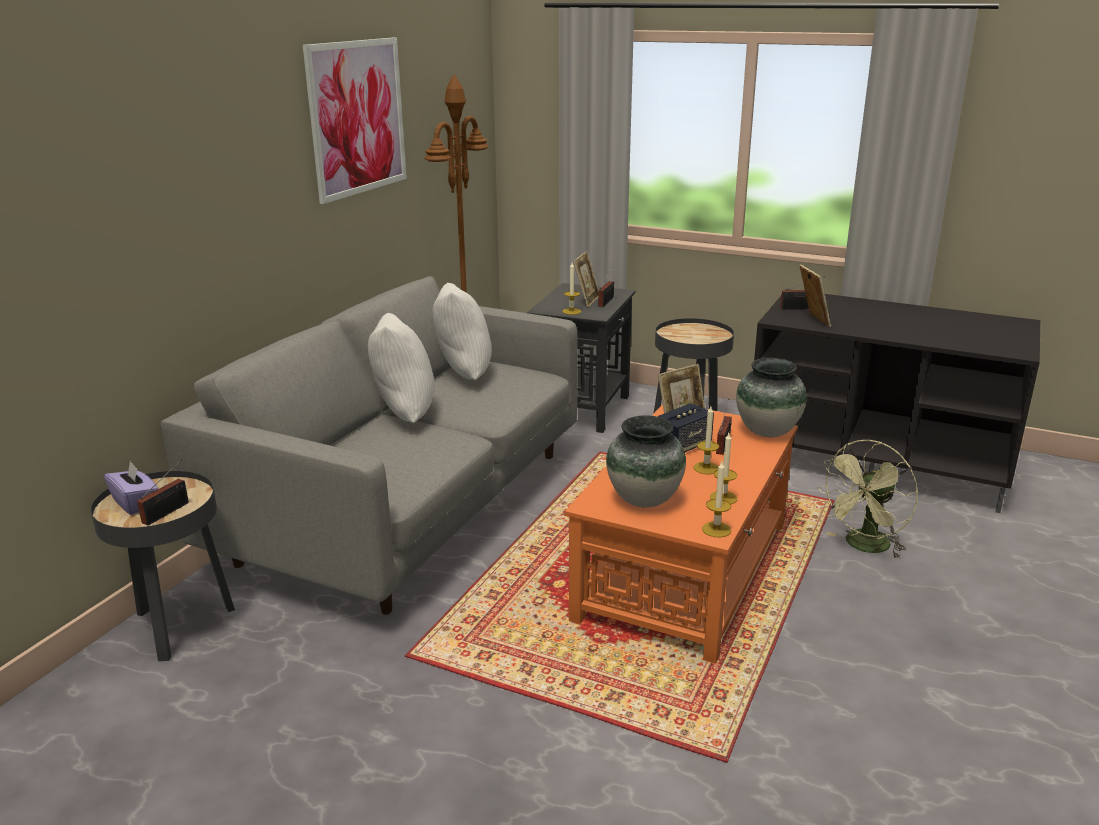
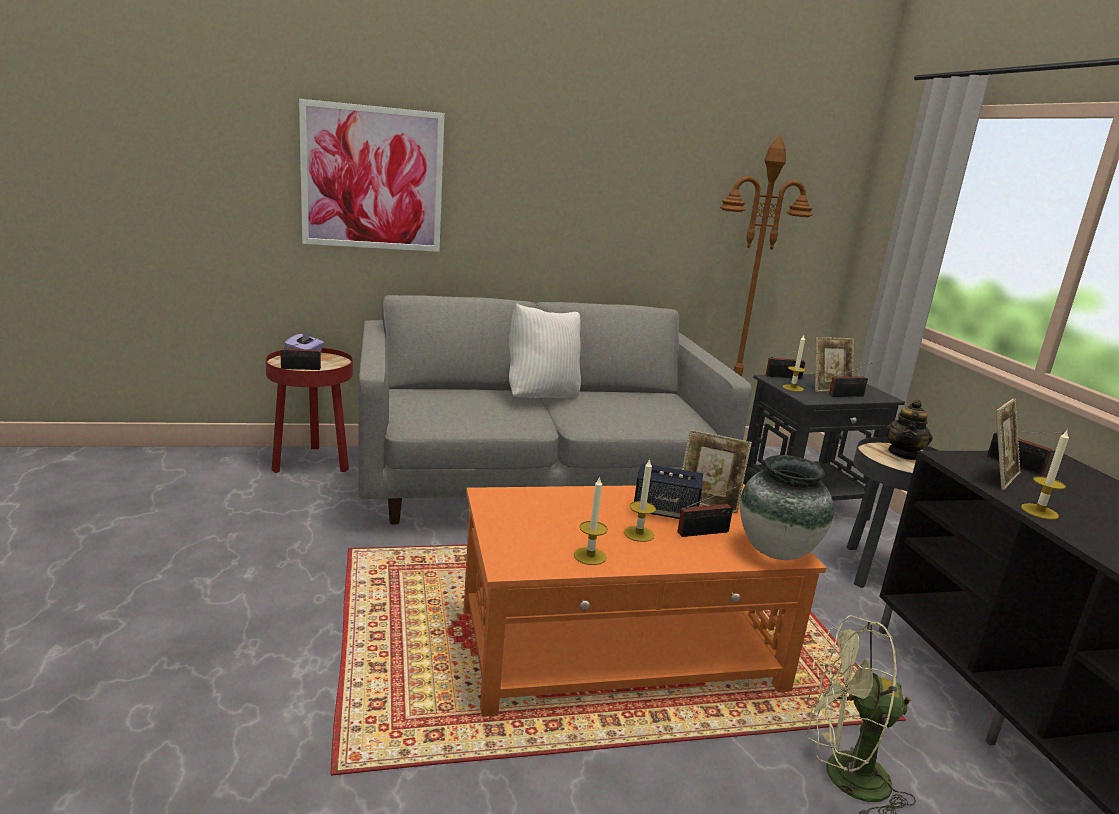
camera: 50 degrees right, 5 degrees down
(179, 625) = (312, 462): black side table -> red side table
(357, 118) = (646, 151): picture -> picture (372, 178)
(462, 374) = (641, 398): white pillow -> none
(546, 304) = (785, 377): none -> radio
(644, 500) = (530, 517): vase -> none
(684, 331) = (903, 454): none -> teapot
(716, 529) = (520, 566): candle -> candle (1039, 511)

